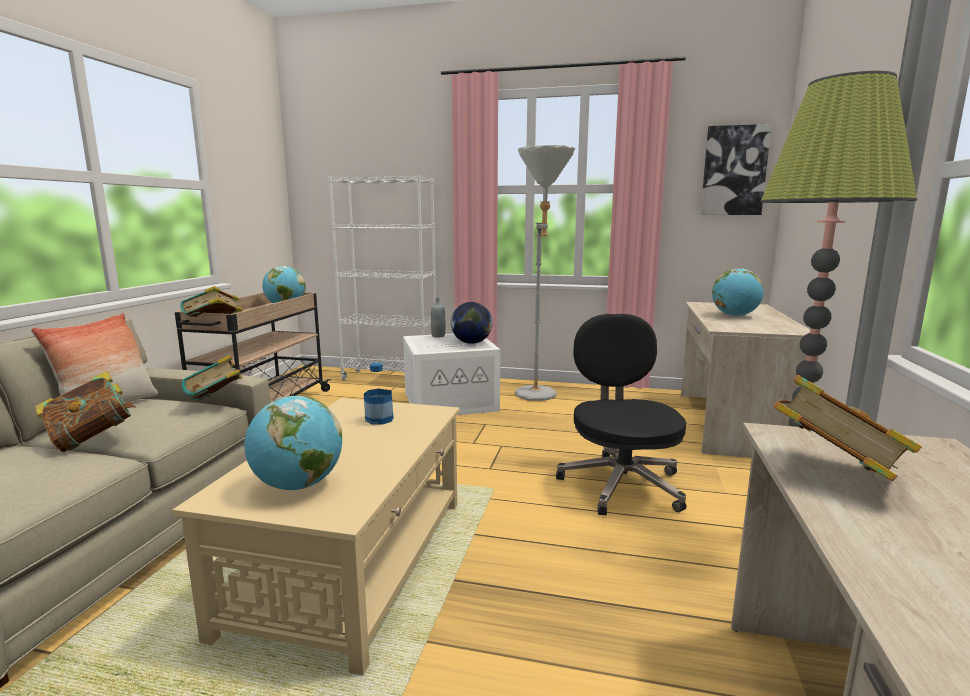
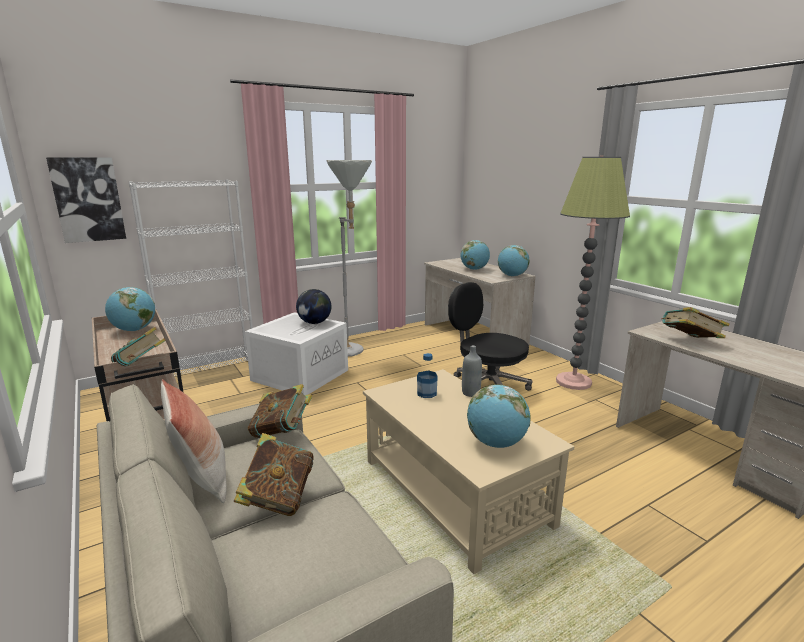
camera: 45 degrees left, 5 degrees up
(438, 336) = (274, 323): grey bottle -> grey bottle (470, 393)
(734, 171) = (438, 172): picture -> picture (88, 199)
(773, 330) = (512, 276): none -> globe

